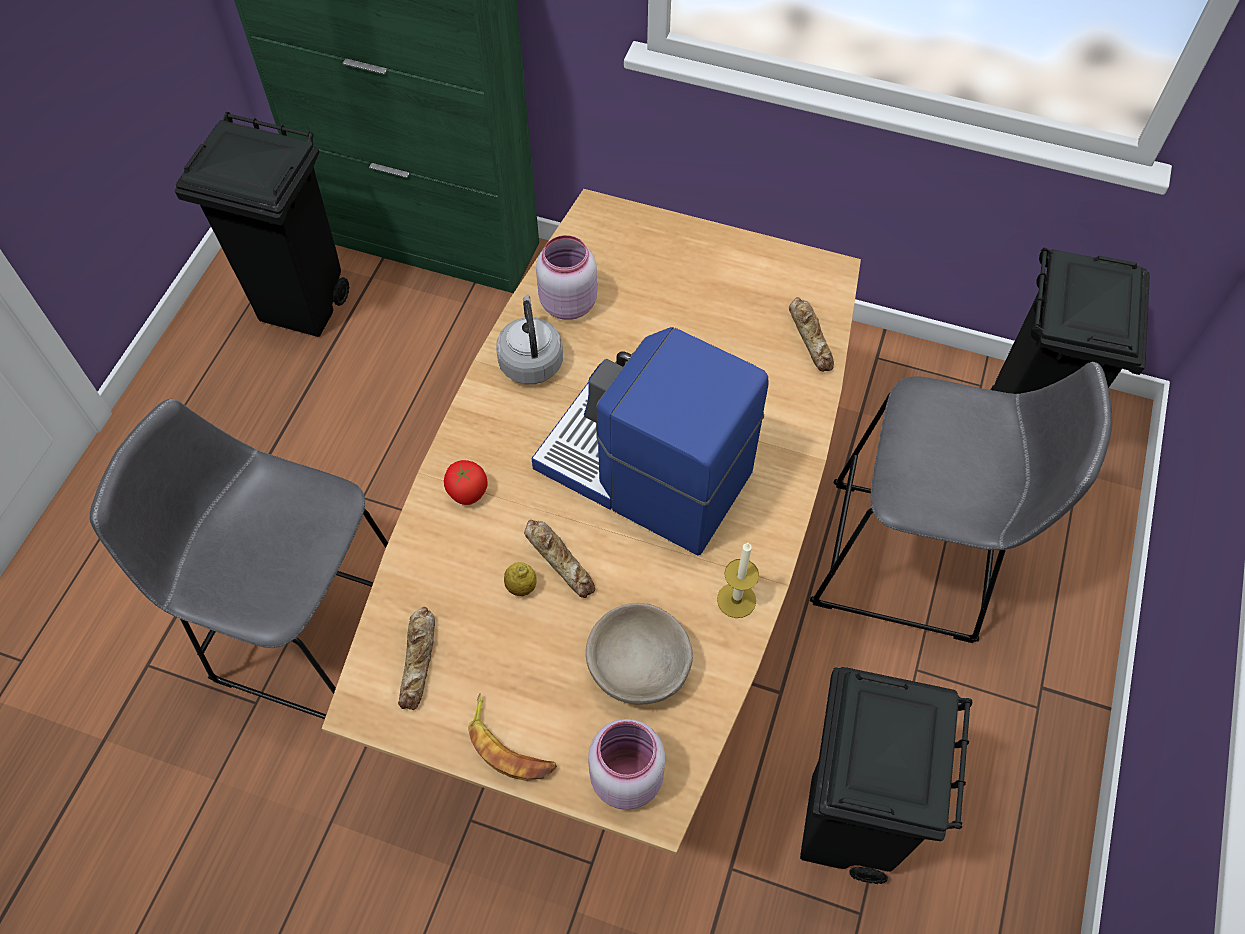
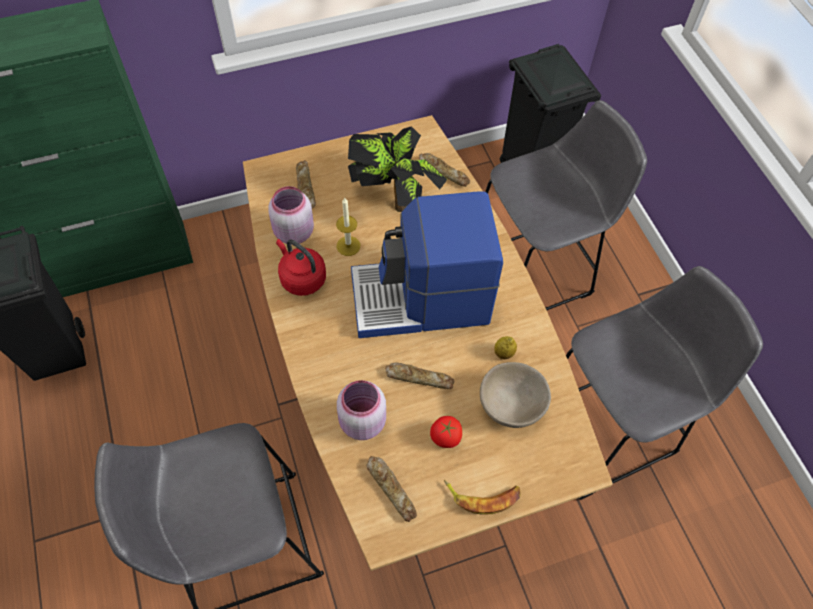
camera: 40 degrees left, 0 degrees up
(467, 492) = (333, 376): tomato -> tomato (445, 438)
(521, 587) = (411, 407): lemon -> lemon (503, 353)
(531, 360) = (301, 278): grey kettle -> red kettle
(624, 776) = (554, 466): pink jar -> pink jar (361, 422)
(625, 259) = (305, 188): none -> bread
(719, 334) = (394, 198): none -> potted plant
(736, 600) = (527, 334): candle -> candle (348, 246)
(844, 828) = (609, 430): black trash can -> grey stool

